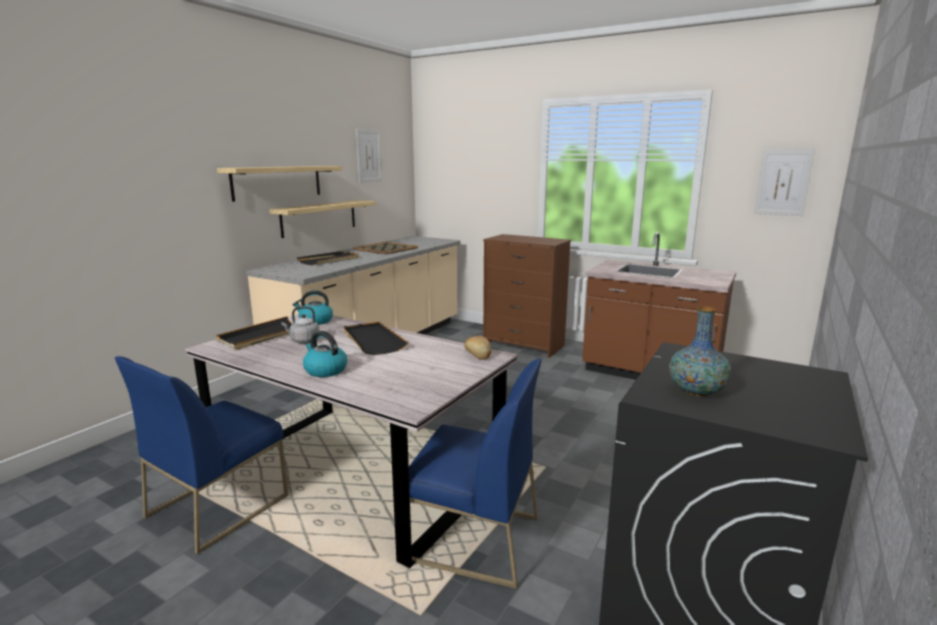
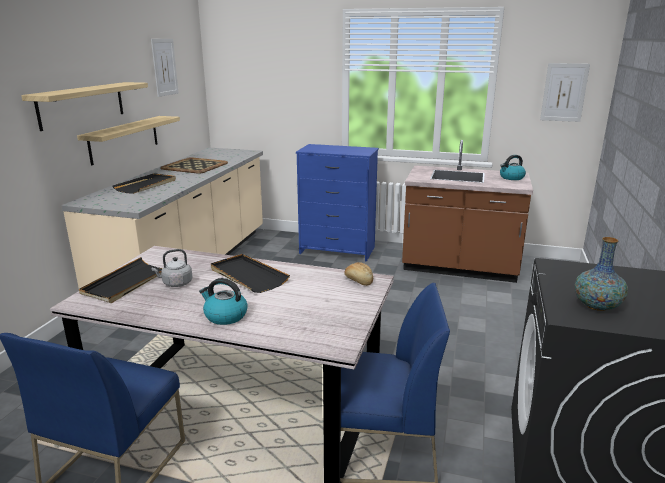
camera: 15 degrees left, 5 degrees up
(315, 321) = (170, 259): kettle -> kettle (511, 178)
(523, 345) = (337, 250): brown dresser -> blue dresser

